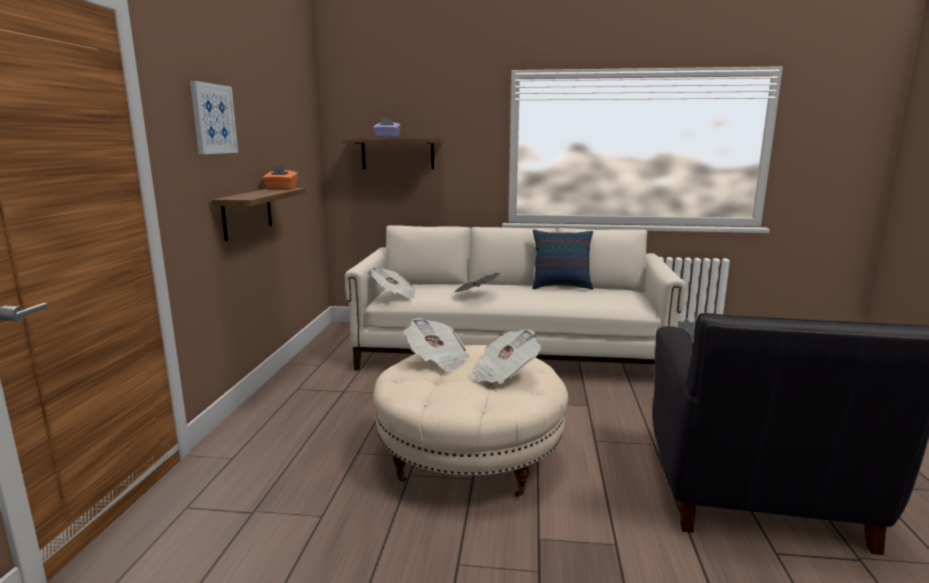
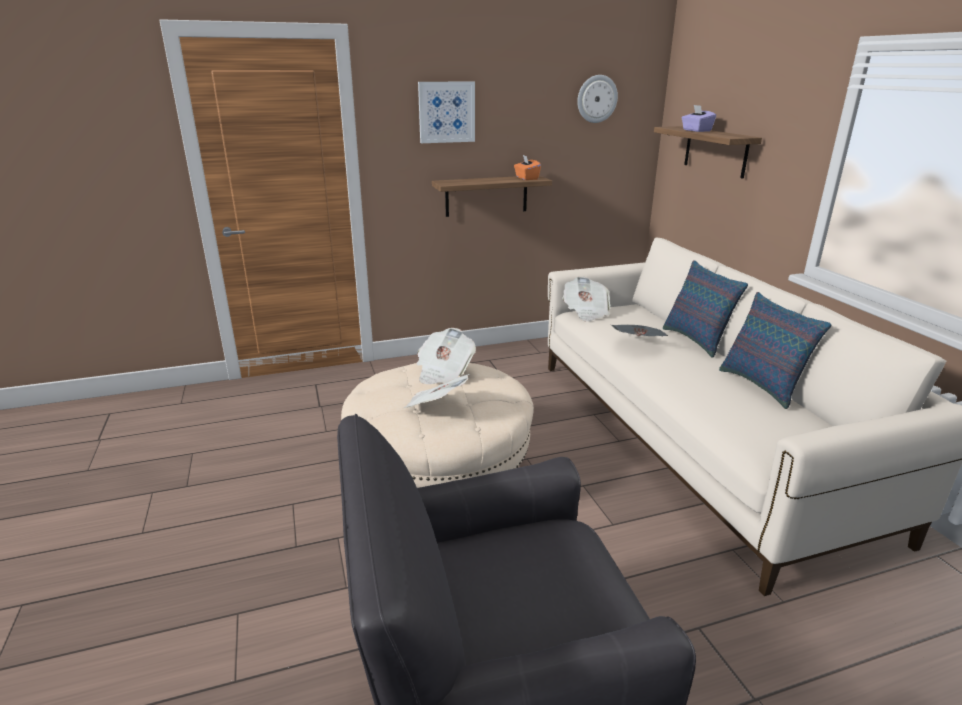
camera: 65 degrees right, 10 degrees up
(292, 114) = (596, 99): none -> wall clock
(484, 284) = (696, 341): none -> blue pillow

